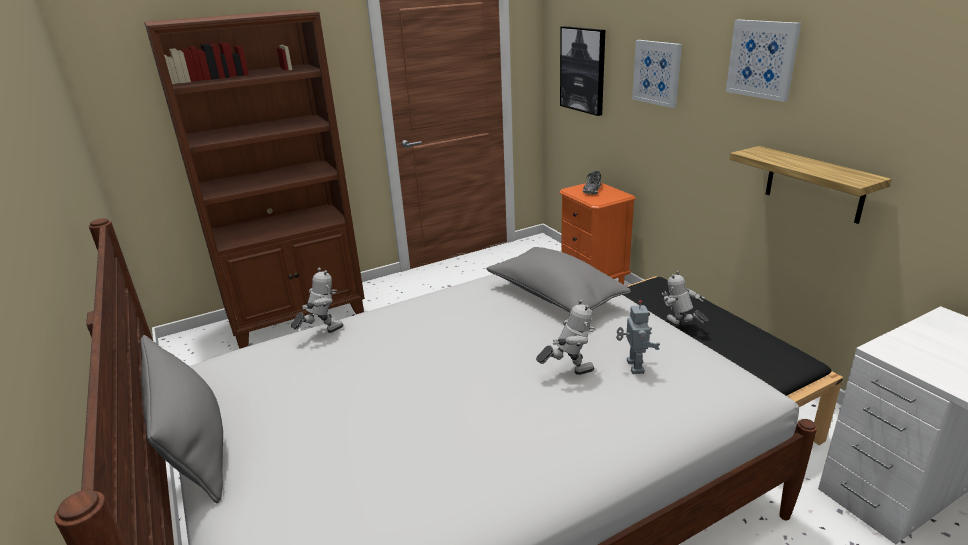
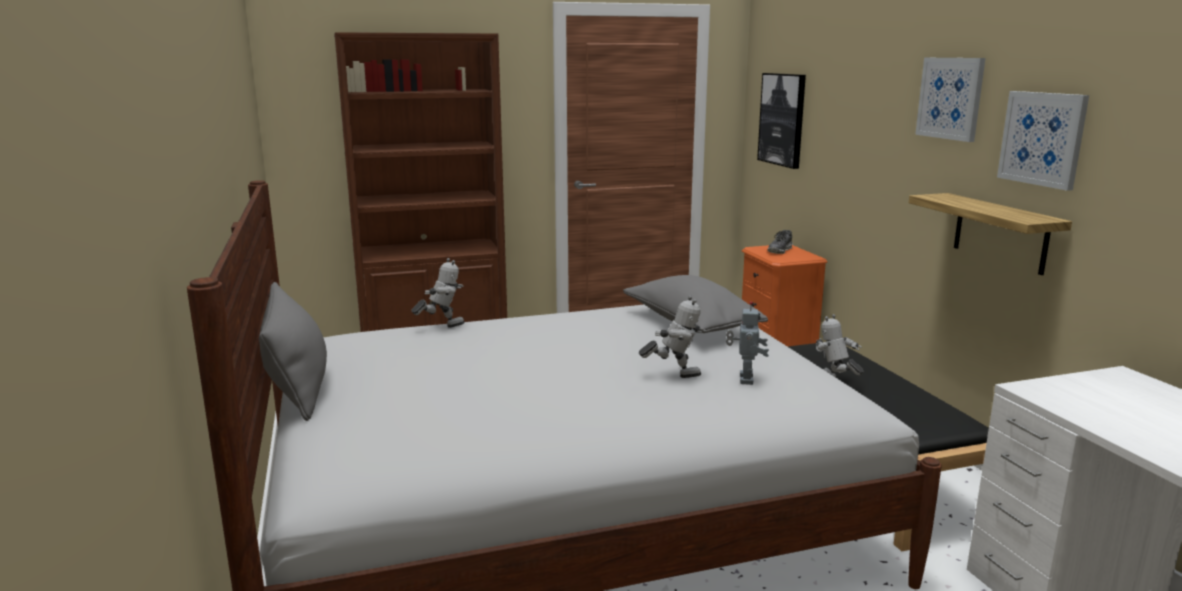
camera: 10 degrees right, 10 degrees down
(657, 73) = (852, 118): picture -> picture (1042, 138)

